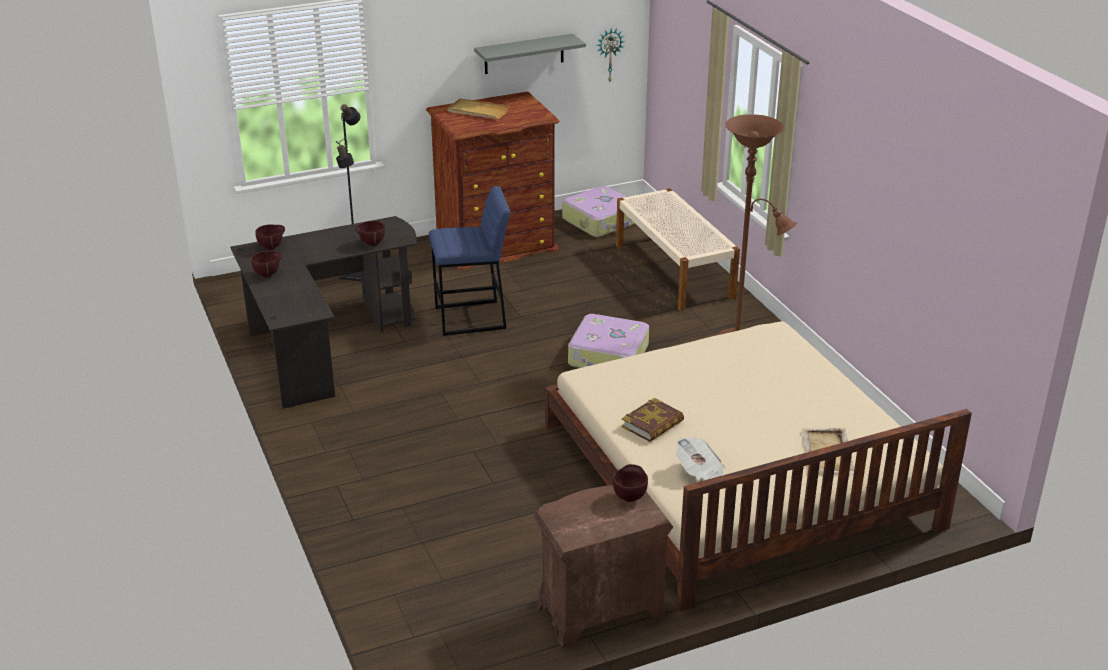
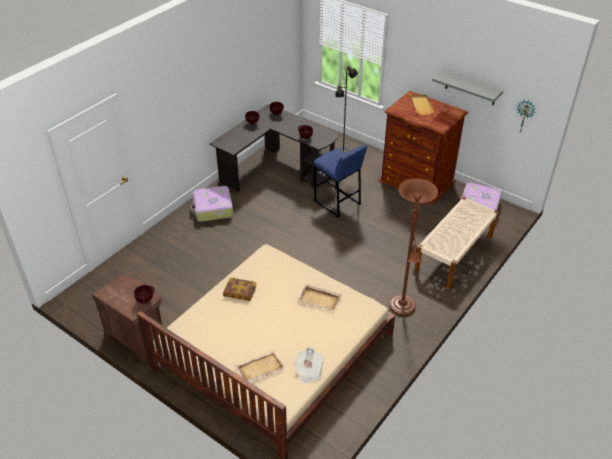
camera: 60 degrees right, 10 degrees up
(609, 356) = (344, 262): suitcase -> suitcase (212, 209)
(700, 472) = (208, 323): newspaper -> newspaper (308, 371)
(729, 361) = (320, 299): none -> beige tray

